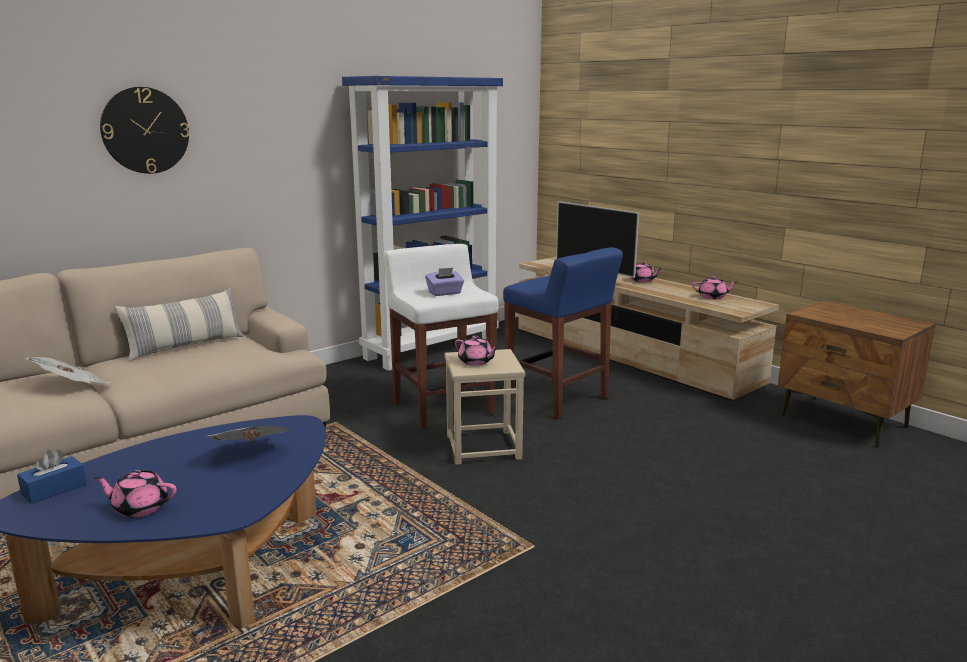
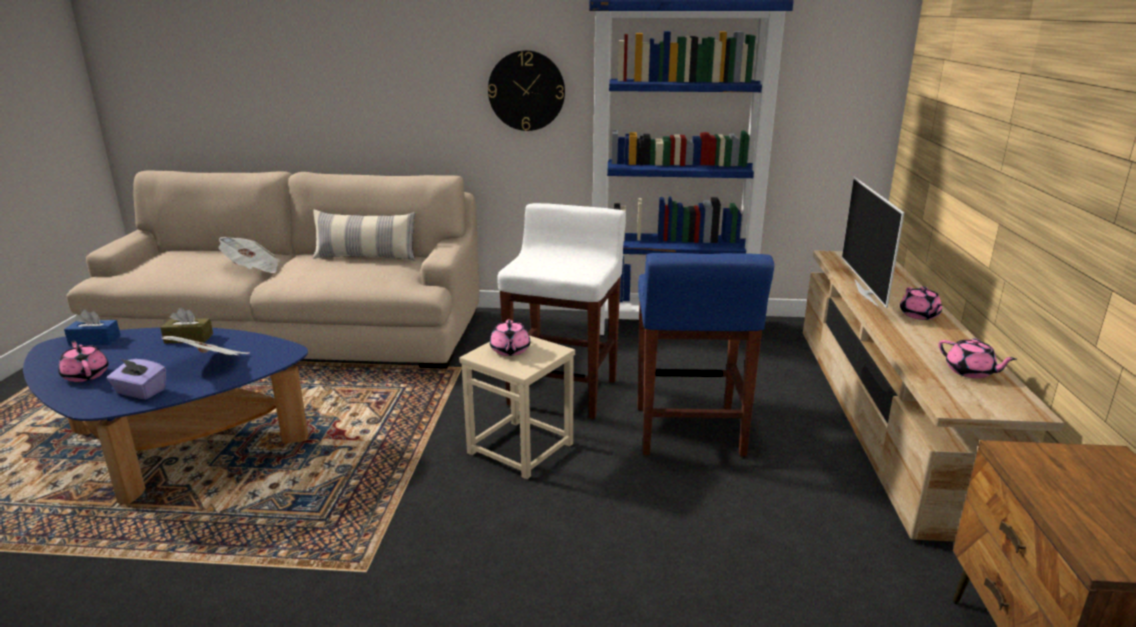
camera: 45 degrees right, 5 degrees up
(145, 130) = (385, 54): wall clock -> wall clock (526, 91)
(168, 449) = (188, 338): none -> brown tissue box
(445, 293) = (559, 264): purple tissue box -> purple tissue box (140, 392)

